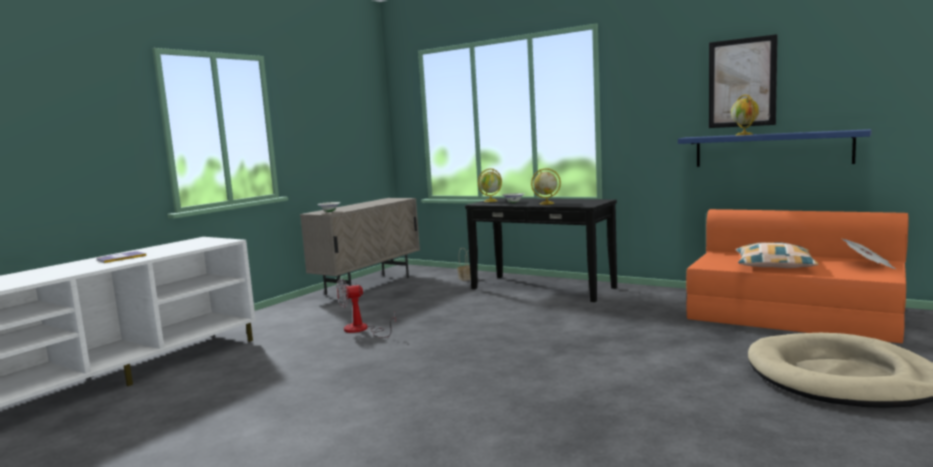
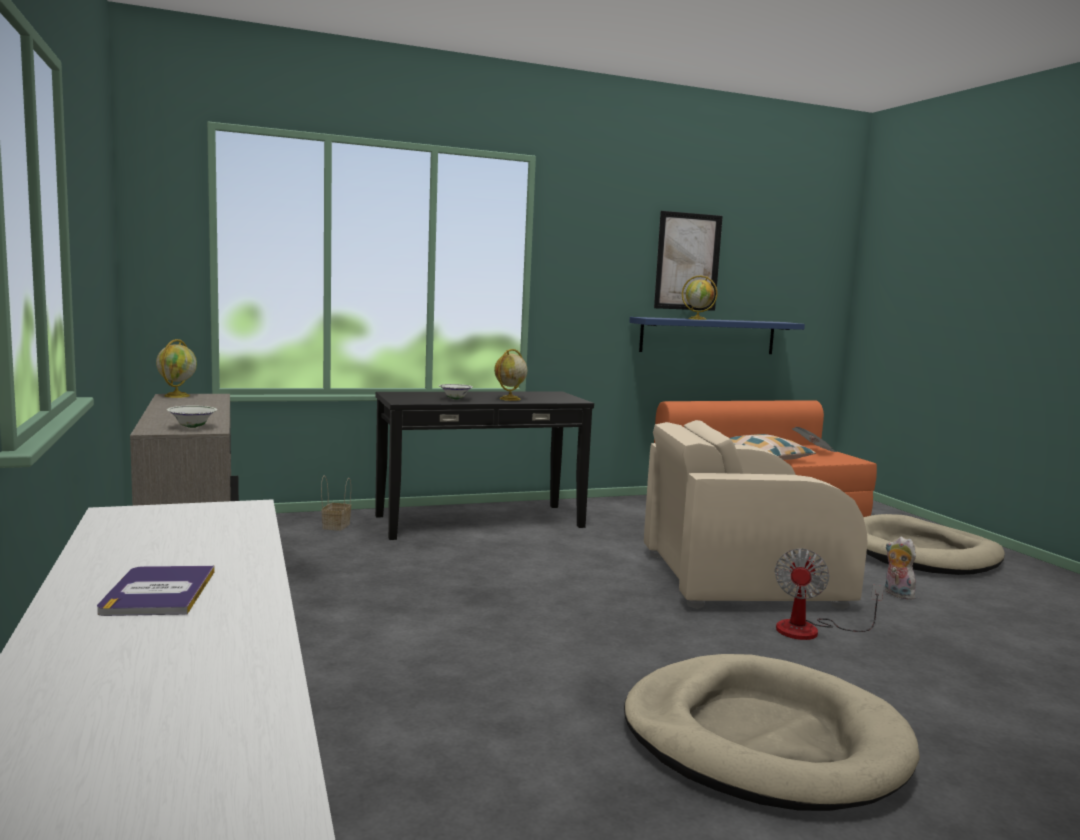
camera: 55 degrees left, 0 degrees up
(355, 409) = (763, 740): none -> beige dog bed
(362, 330) = (421, 640): fan -> fan (810, 630)
(491, 201) = (401, 396): globe -> globe (177, 396)
(596, 350) = (739, 579): none -> beige armchair
(690, 391) = (896, 594): none -> plush toy

